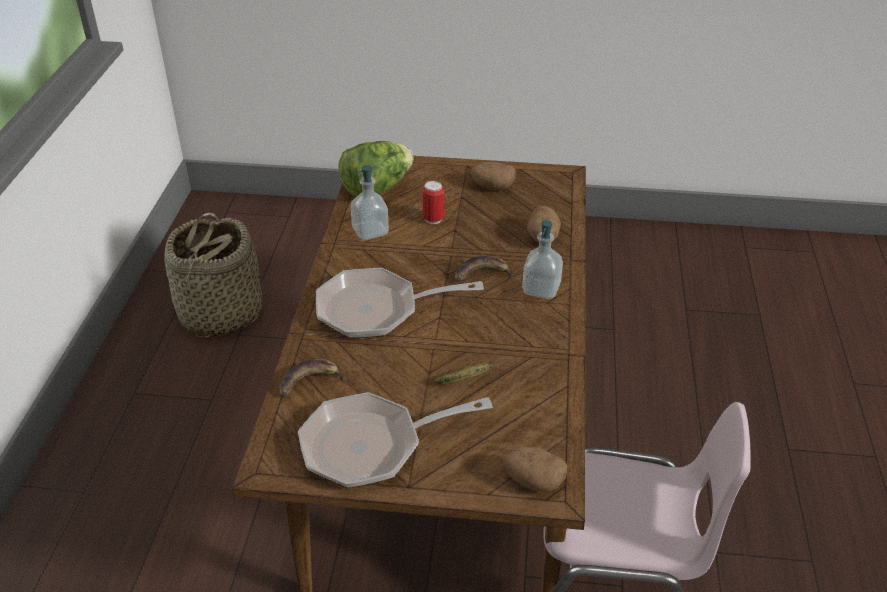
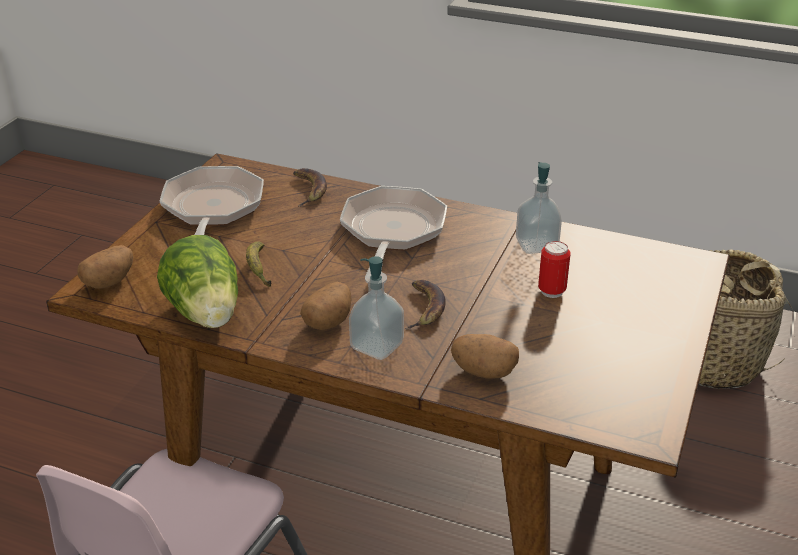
camera: 105 degrees right, 5 degrees down
(377, 189) = (631, 260): lettuce -> lettuce (206, 314)
(492, 187) = (623, 353): potato -> potato (328, 321)

